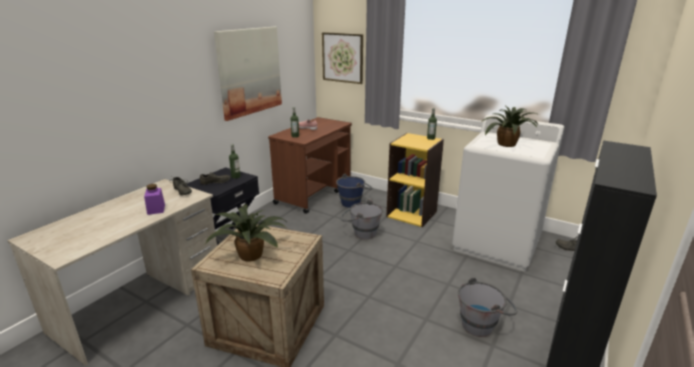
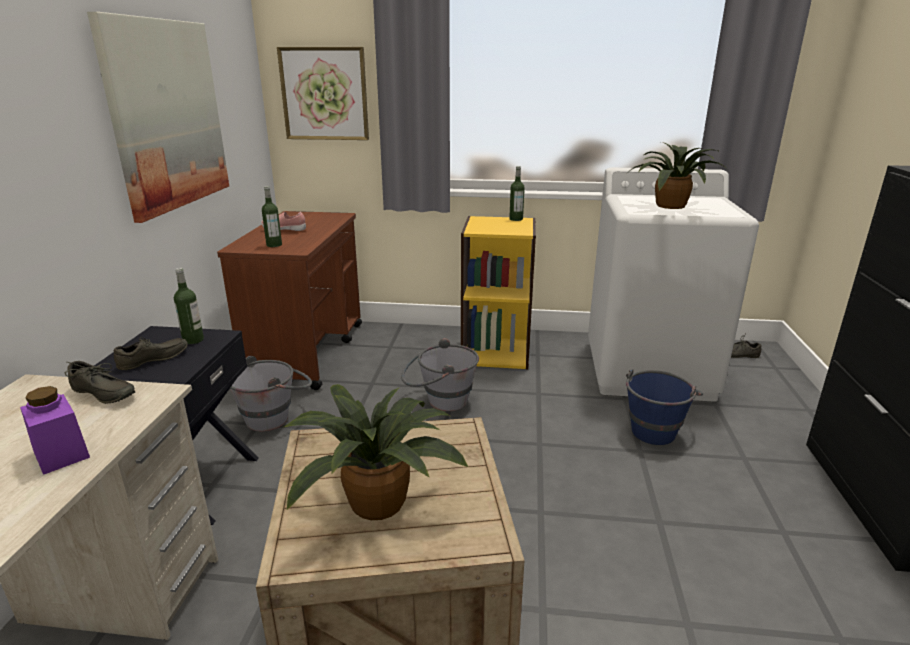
camera: 25 degrees left, 0 degrees up
(354, 202) = (389, 352): blue bucket -> blue bucket (655, 428)
(483, 324) = (741, 501): grey bucket -> grey bucket (275, 416)

